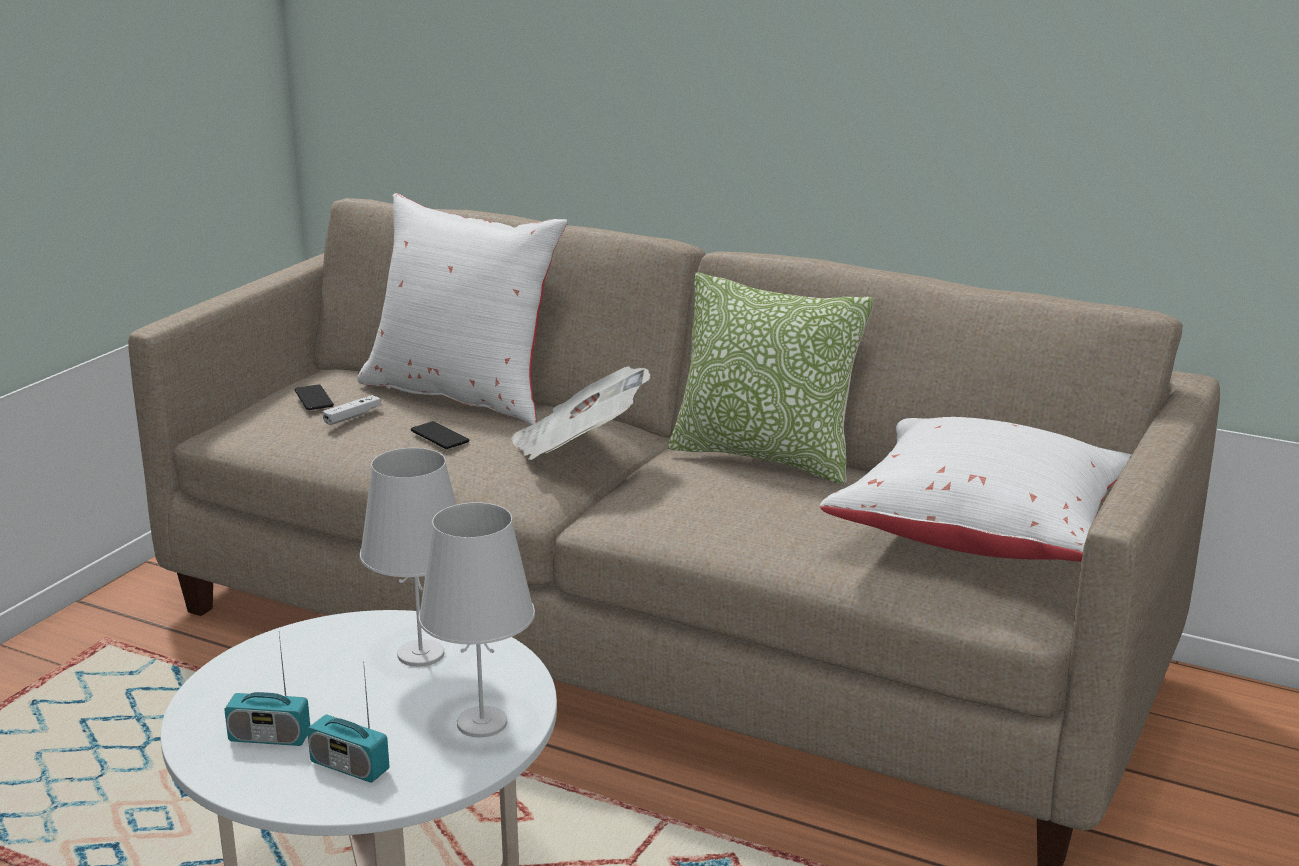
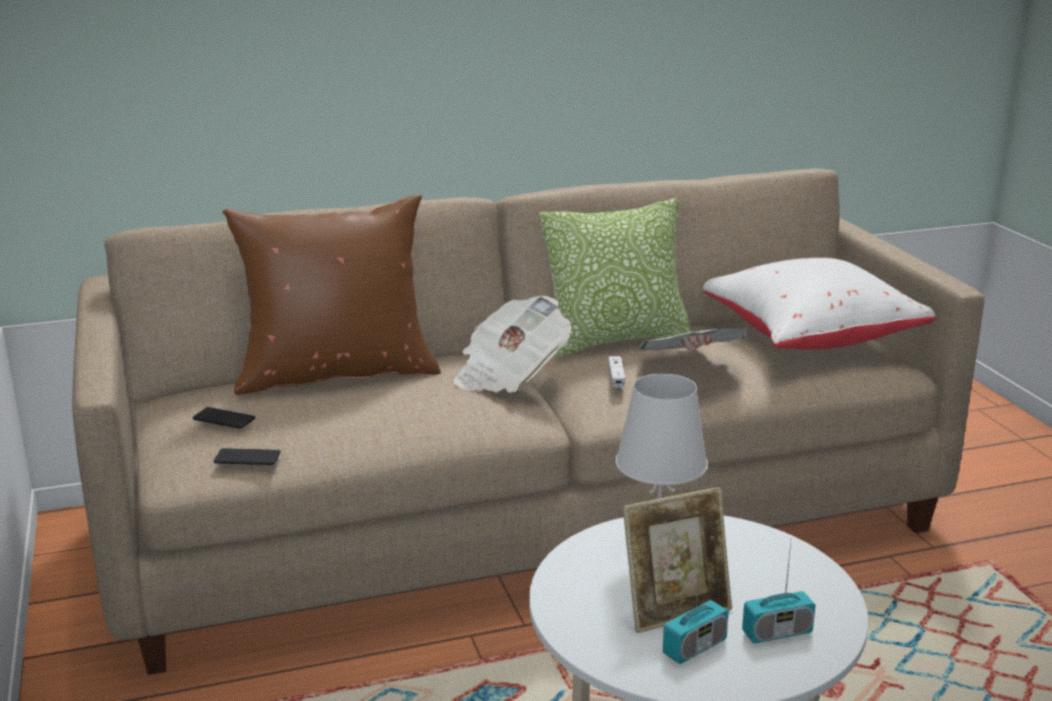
camera: 45 degrees left, 0 degrees up
(322, 704) = (675, 610): none -> picture frame
(352, 416) = (295, 418): white game controller -> white game controller (616, 377)
(440, 436) = (403, 404): phone -> phone (247, 458)
(463, 394) = (336, 373): white pillow -> brown pillow
(482, 722) = (781, 565): white table lamp -> none
(760, 509) = (689, 368): none -> newspaper

